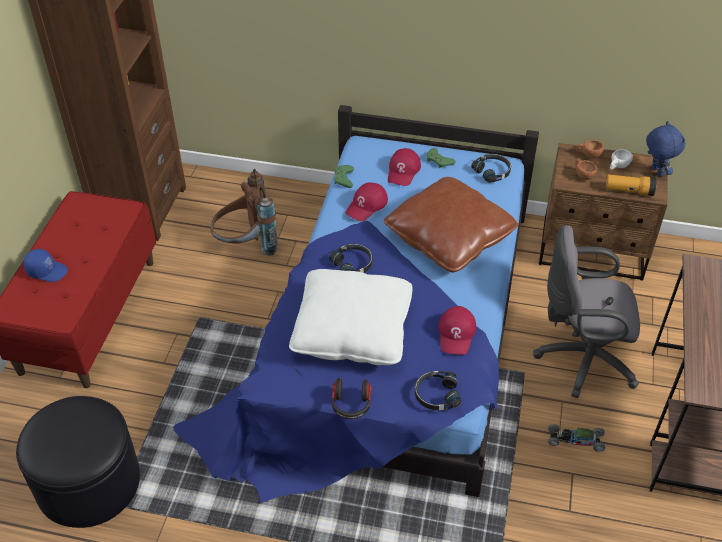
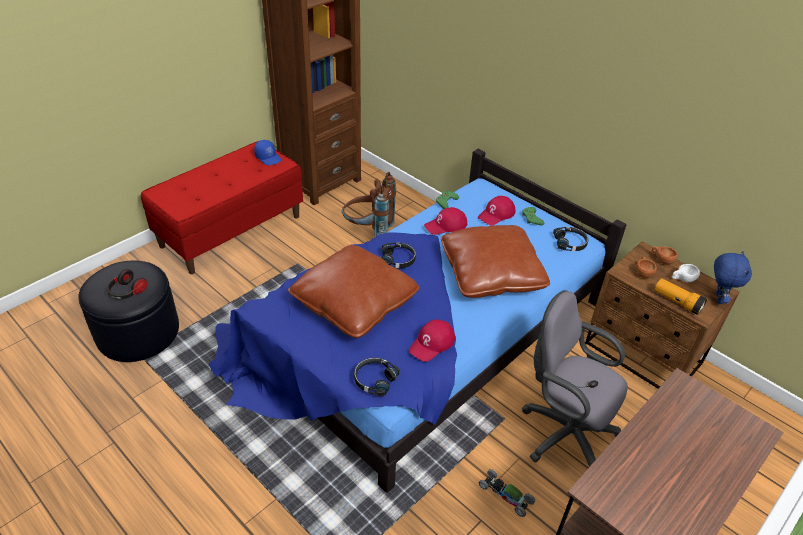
camera: 30 degrees right, 5 degrees down
(47, 270) = (201, 179): blue cap -> blue cap (268, 157)
(351, 405) = (304, 353): headphones -> headphones (127, 292)
(352, 330) = (354, 303): white pillow -> brown pillow

